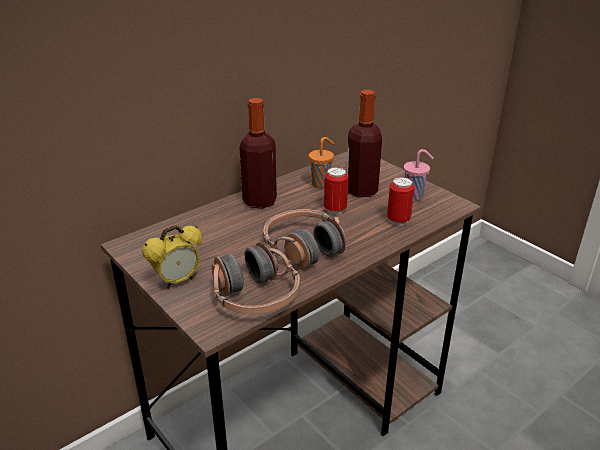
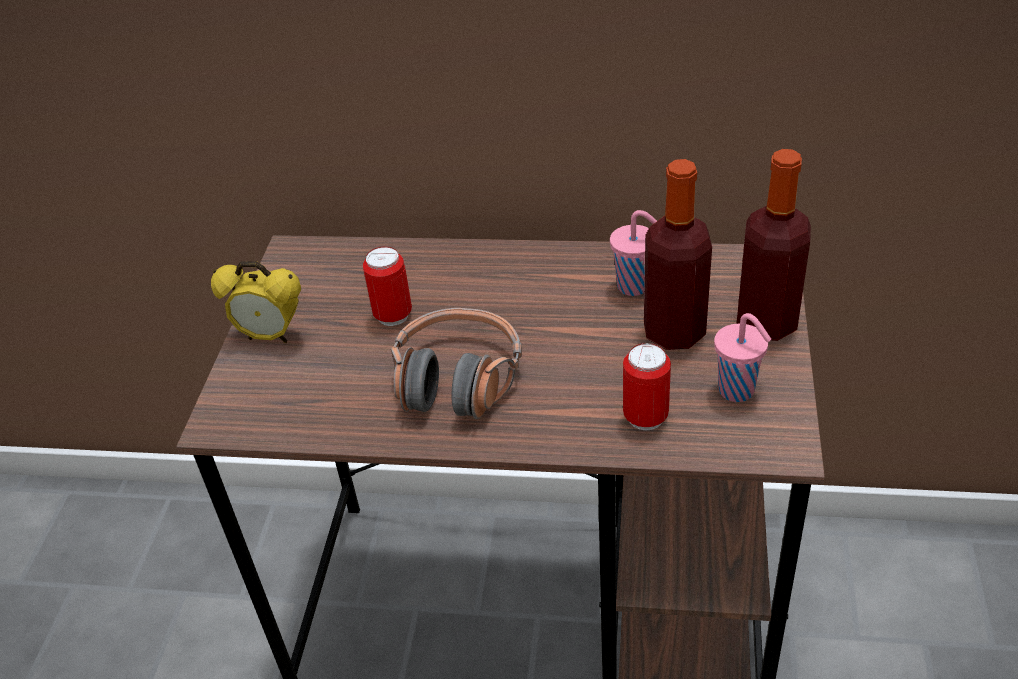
camera: 50 degrees right, 10 degrees up
(255, 296) = (310, 412): headphones -> none
(259, 201) = (512, 270): bottle -> bottle (766, 323)
(321, 184) = (635, 286): orange cup -> pink cup
(335, 209) = (587, 342): can -> can (393, 315)

